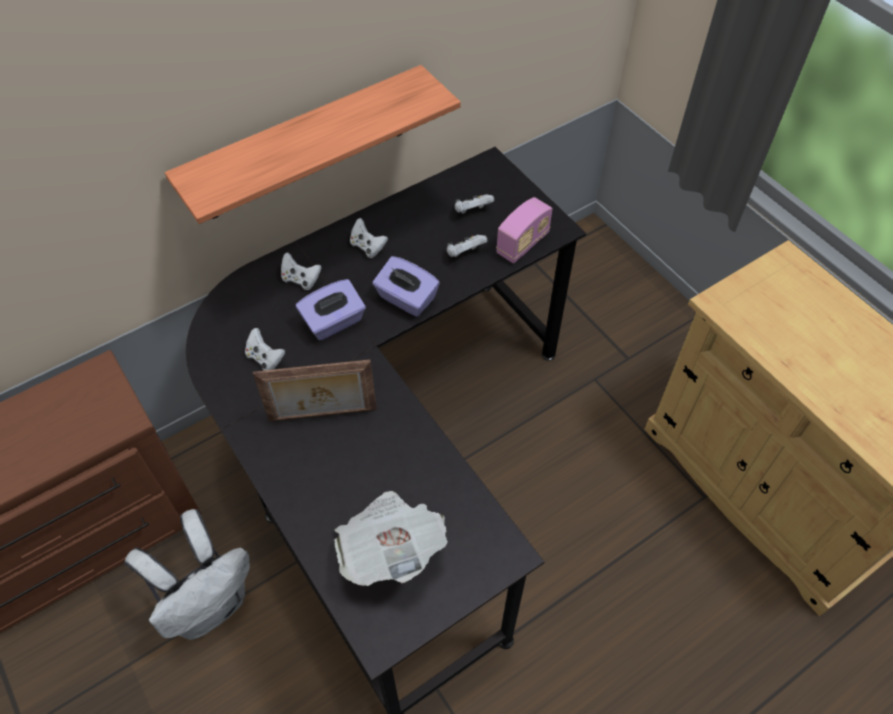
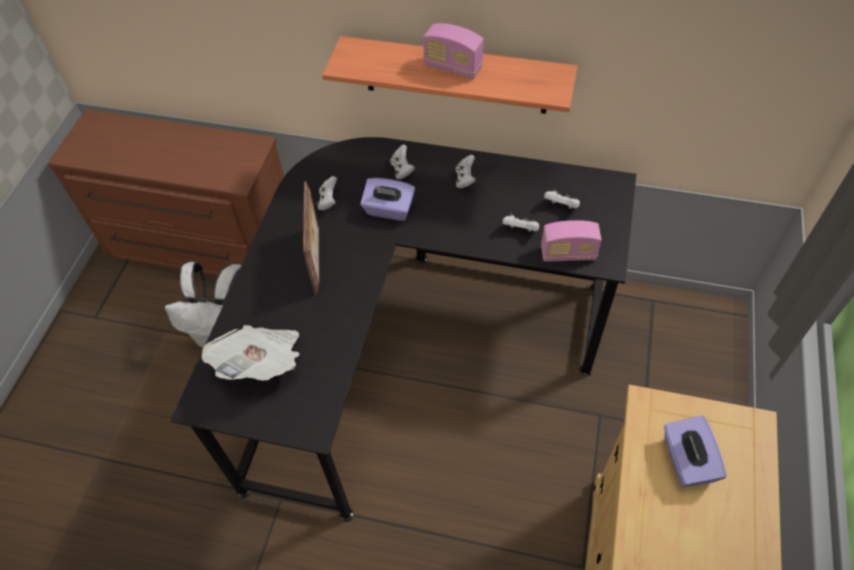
camera: 50 degrees right, 0 degrees up
(318, 131) = (453, 67): none -> radio
(323, 416) = (317, 259): picture frame -> picture frame turned 135 degrees counterclockwise
(406, 299) = (447, 230): purple tissue box -> purple tissue box (686, 461)

